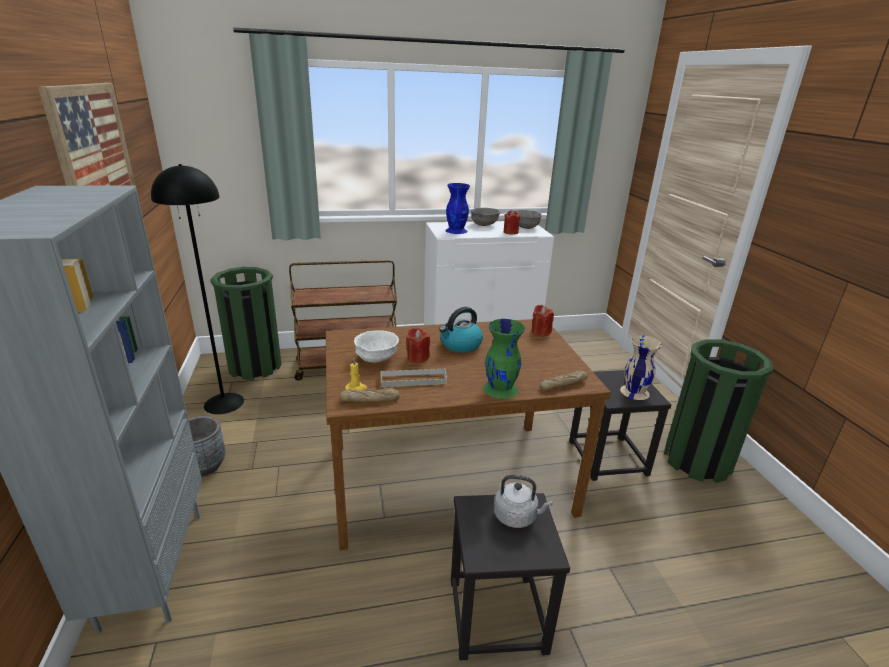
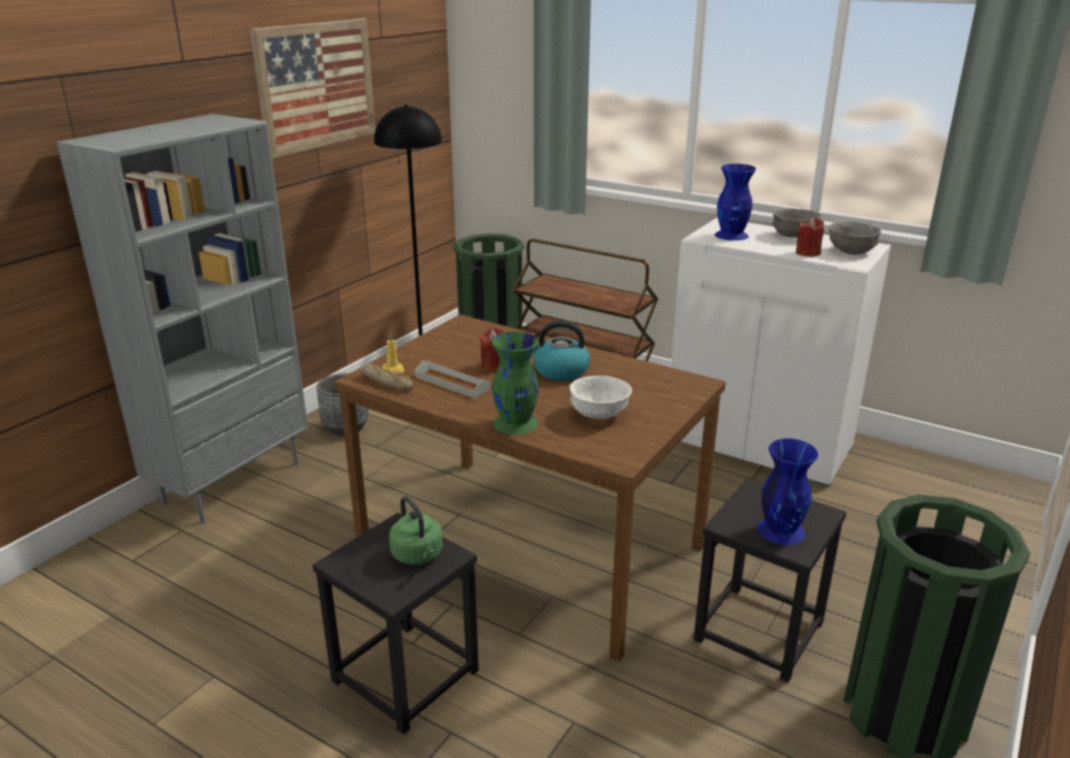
camera: 45 degrees right, 0 degrees up
(376, 358) = (456, 353): white bowl -> white bowl (598, 414)
(517, 516) = (418, 556): grey kettle -> green kettle
(540, 332) = (684, 392): red candle -> none
(563, 385) = (589, 448): bread -> none
(634, 391) = (780, 530): beige vase -> blue vase

